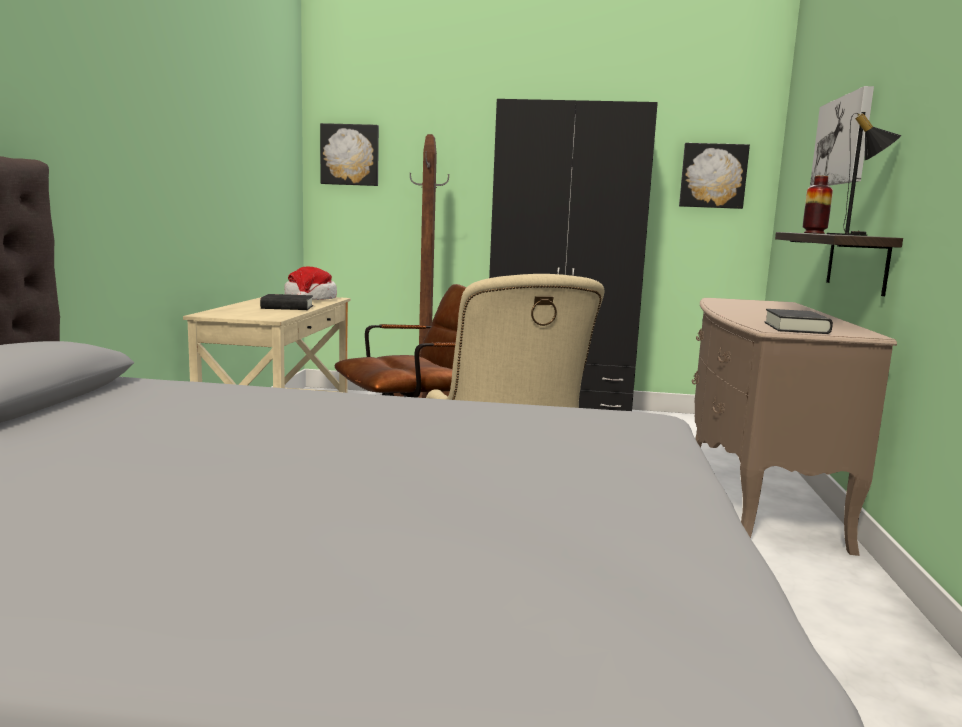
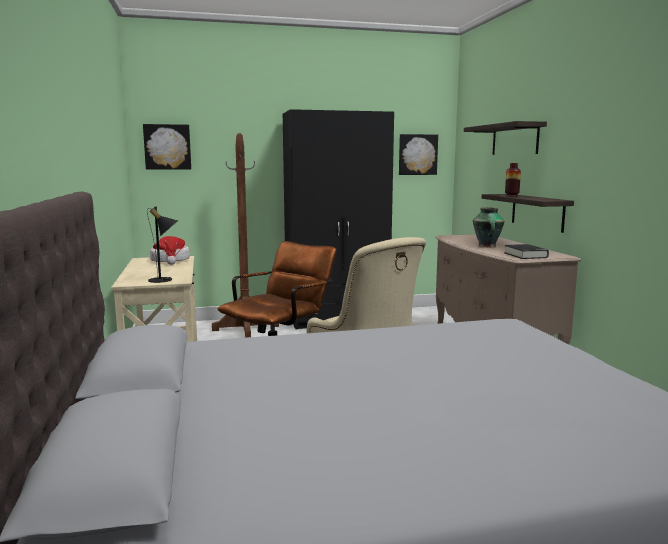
camera: 20 degrees left, 0 degrees up
(287, 307) = (169, 270): black book -> none
(755, 313) = (487, 246): none -> vase
(843, 141) = (514, 139): picture -> shelf
(855, 235) = (543, 198): black table lamp -> black table lamp (164, 280)

